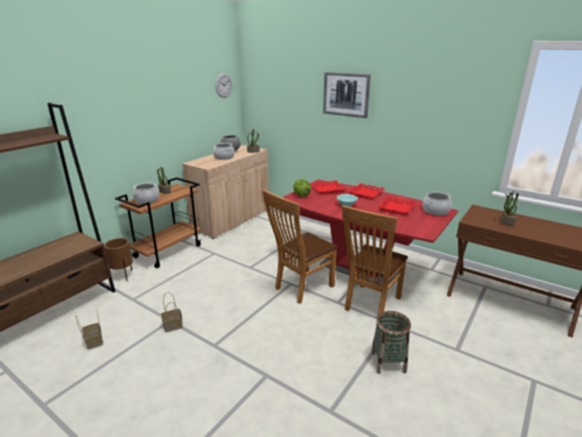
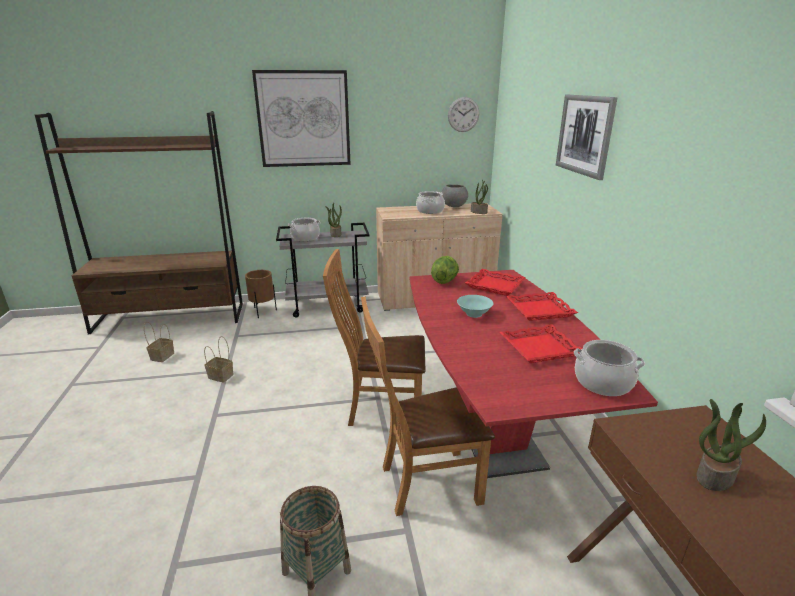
camera: 45 degrees right, 0 degrees up
(123, 101) = (303, 119): none -> picture
(168, 251) = (328, 305): brown cart -> grey cart

